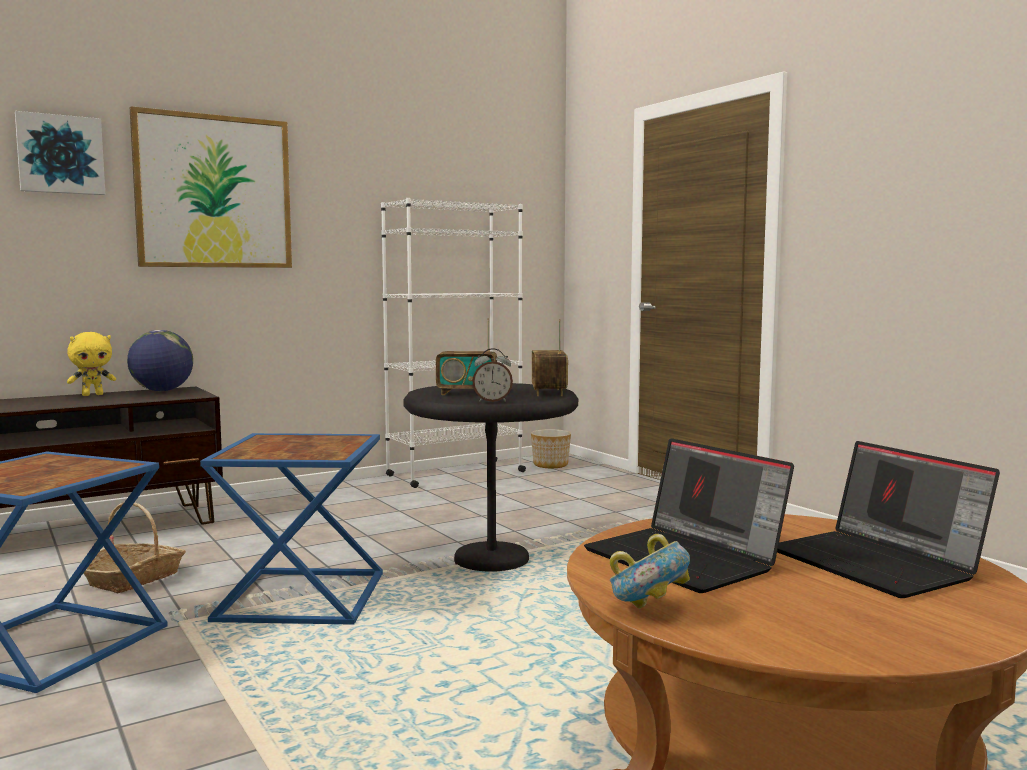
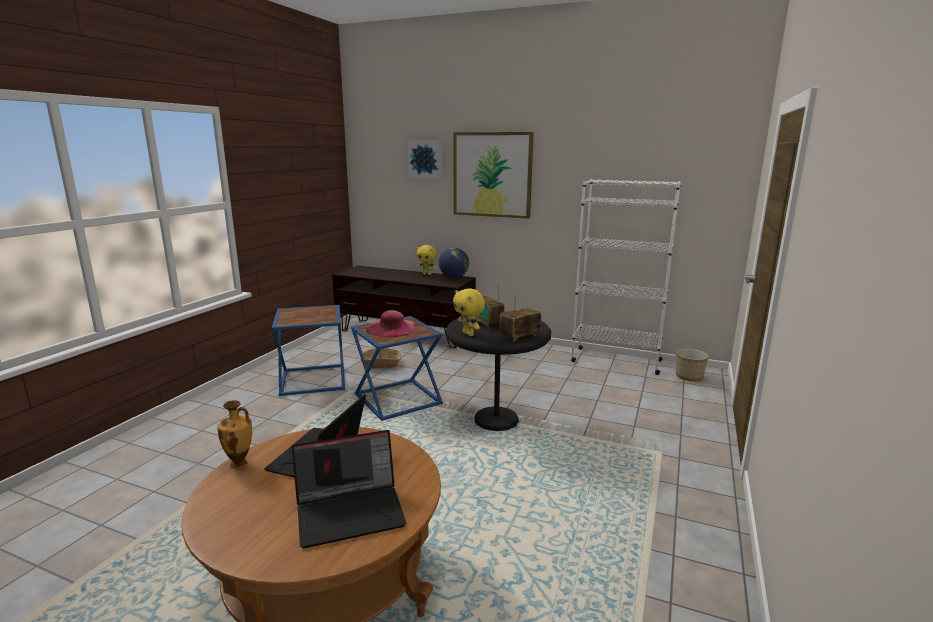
camera: 55 degrees right, 10 degrees up
(285, 446) = (391, 328): none -> pink hat
(492, 401) = (469, 334): alarm clock -> yellow plush toy
(648, 609) = (240, 464): bowl -> vase
(879, 564) = (351, 511): laptop -> laptop turned 135 degrees counterclockwise

